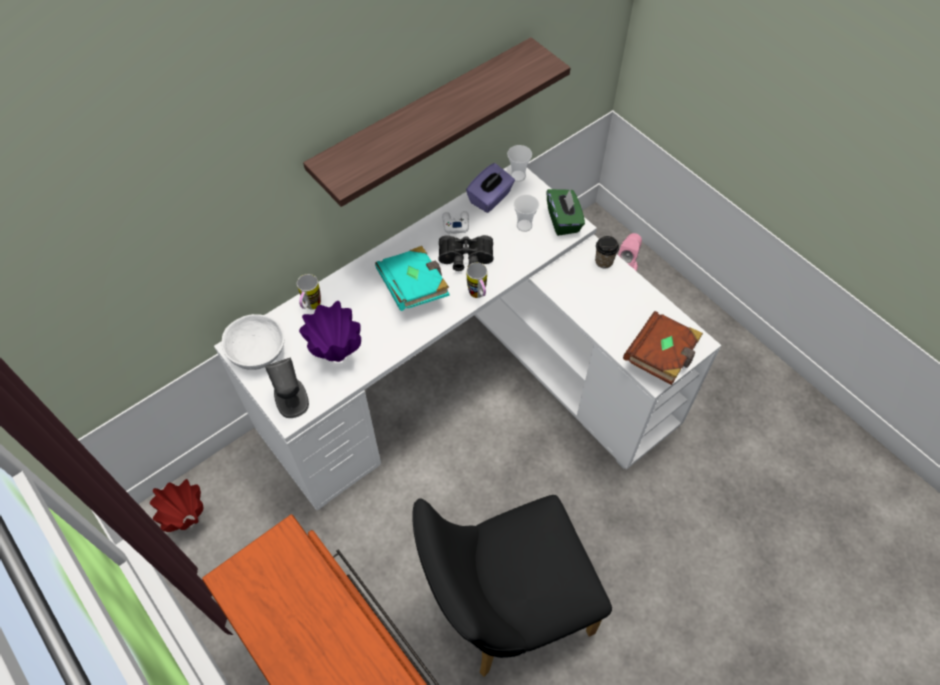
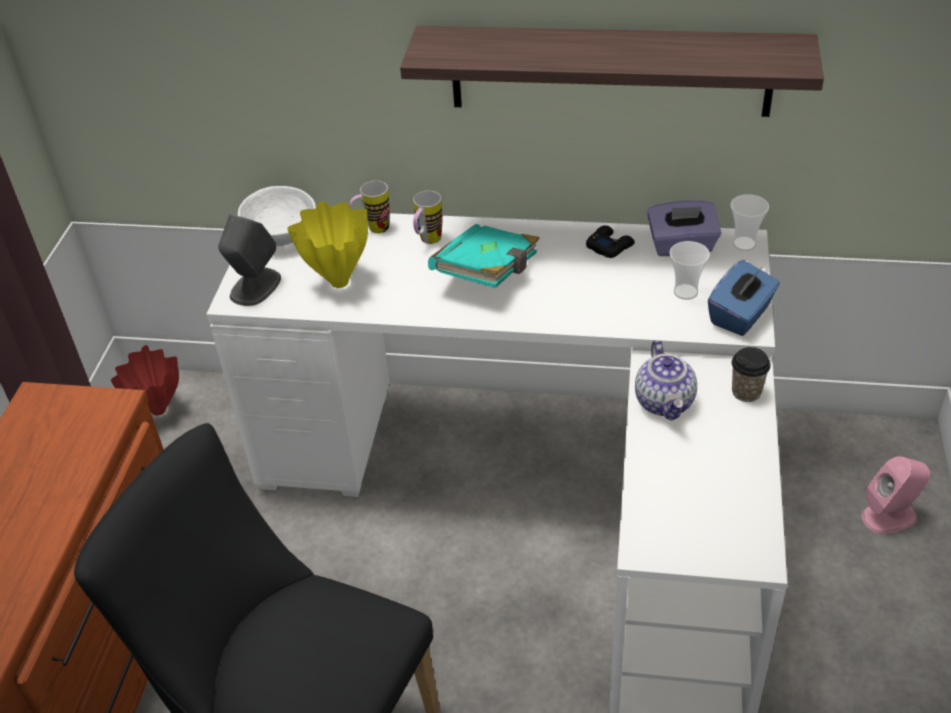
camera: 50 degrees right, 15 degrees down
(337, 355) = (339, 281): purple vase -> yellow vase
(455, 224) = (609, 246): white game controller -> black game controller
(466, 259) = (575, 282): black binoculars -> none
(478, 296) = (542, 322): mug -> mug (427, 242)
(563, 220) = (741, 315): green tissue box -> blue tissue box
(577, 295) = (665, 402): none -> teapot
(661, 356) = (685, 534): brown book -> none

